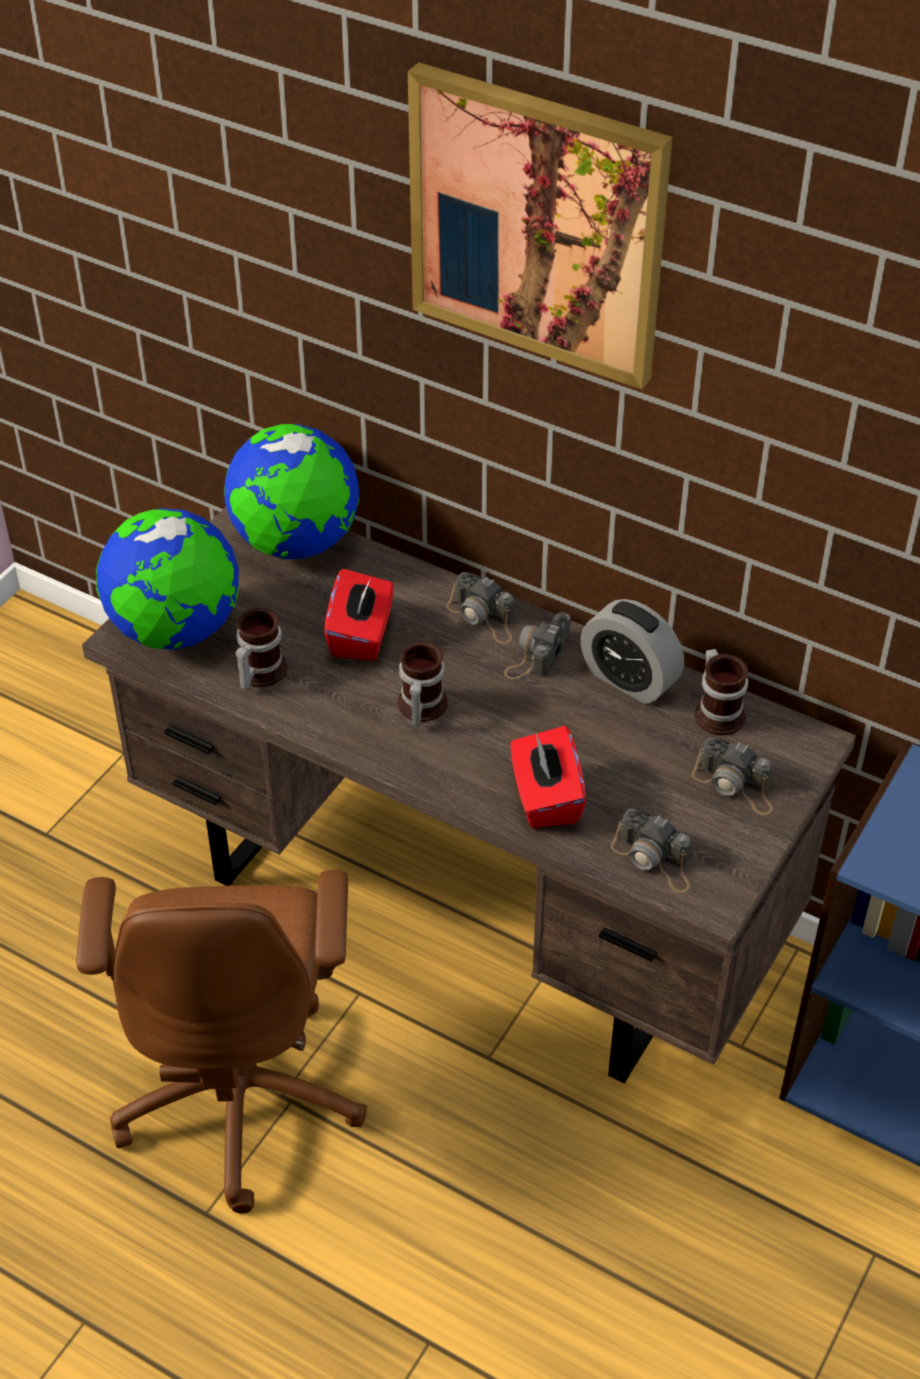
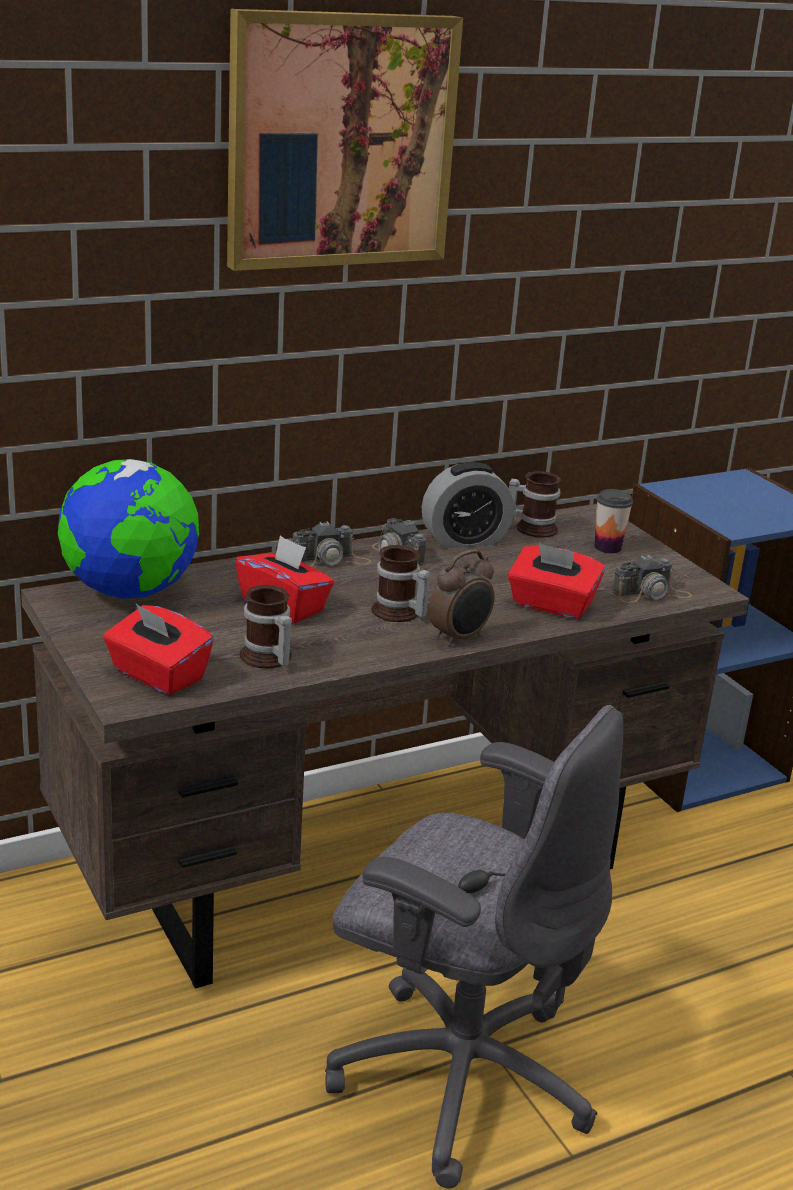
camera: 60 degrees left, 20 degrees down
(175, 630) = (157, 675): globe -> red tissue box
(241, 1095) = (458, 1076): brown office chair -> grey office chair
(411, 766) = (460, 638): none -> alarm clock
(735, 785) = (607, 547): camera -> cup

